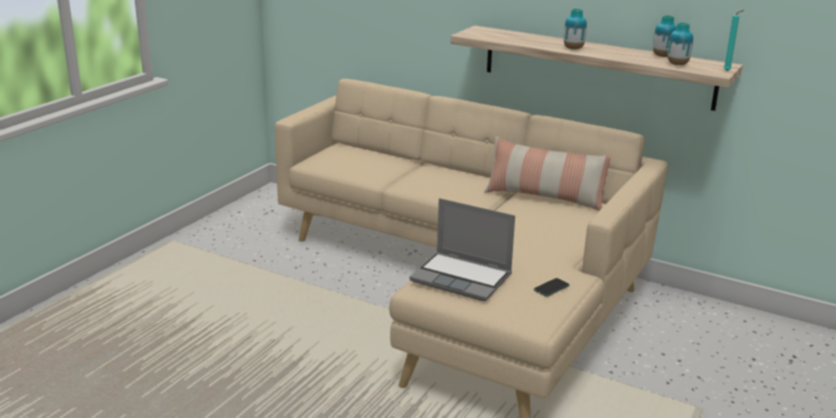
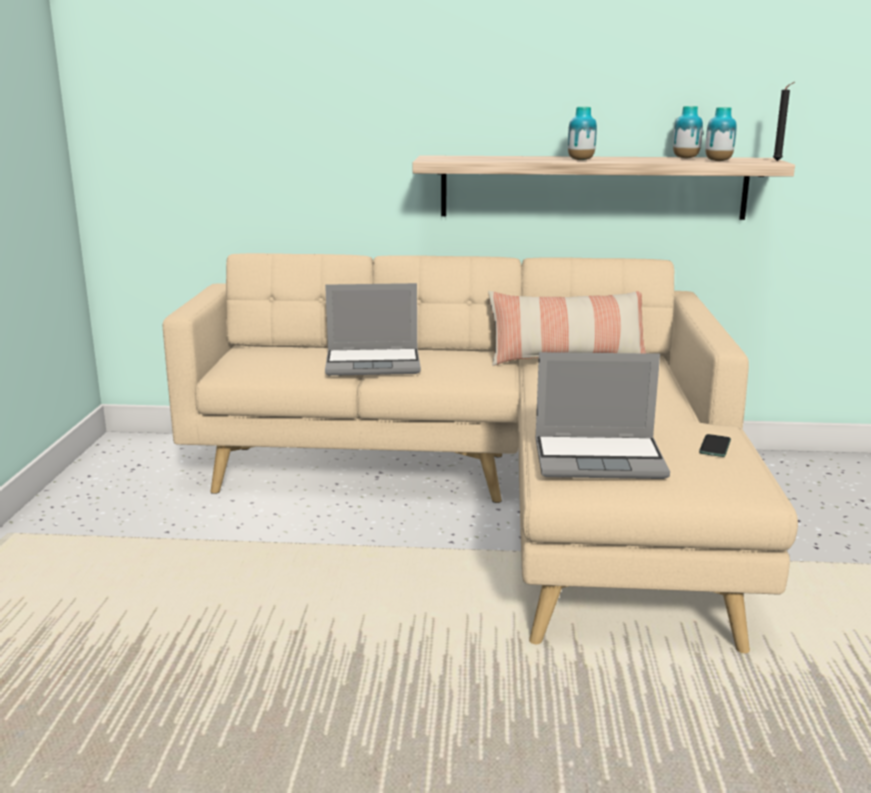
camera: 25 degrees left, 5 degrees down
(406, 175) = (374, 363): none -> laptop
(728, 71) = (778, 161): turquoise candle -> black candle

